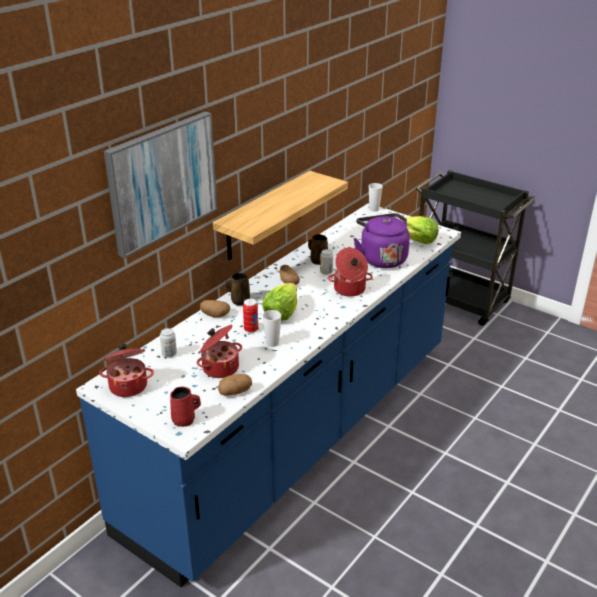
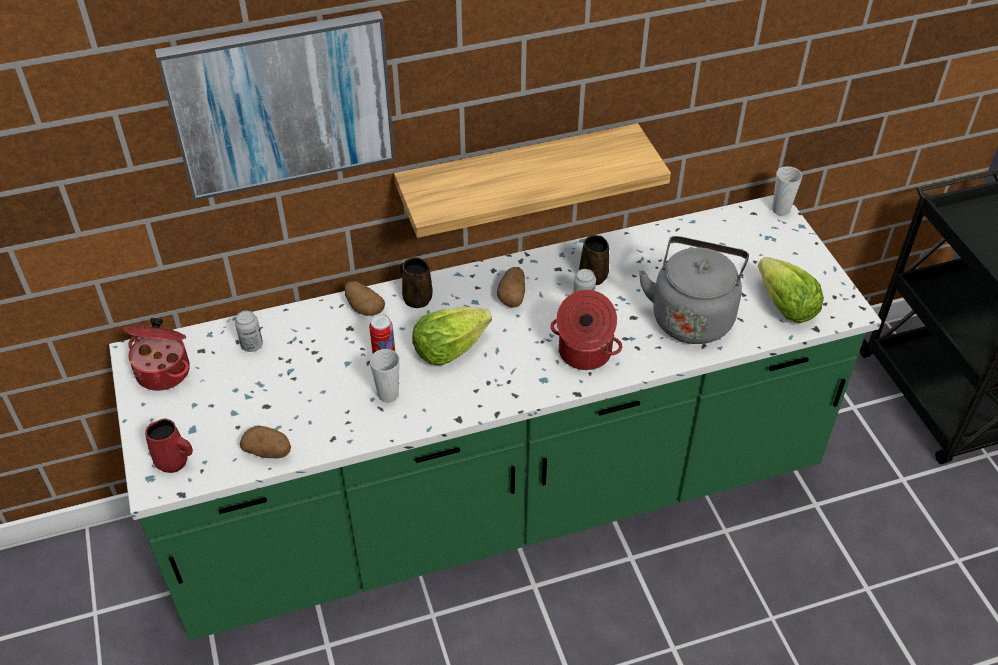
camera: 35 degrees right, 15 degrees up
(220, 367) = (288, 400): cooking pot -> none
(298, 434) = (499, 501): blue counter -> green counter
(381, 258) = (692, 316): purple kettle -> grey kettle

